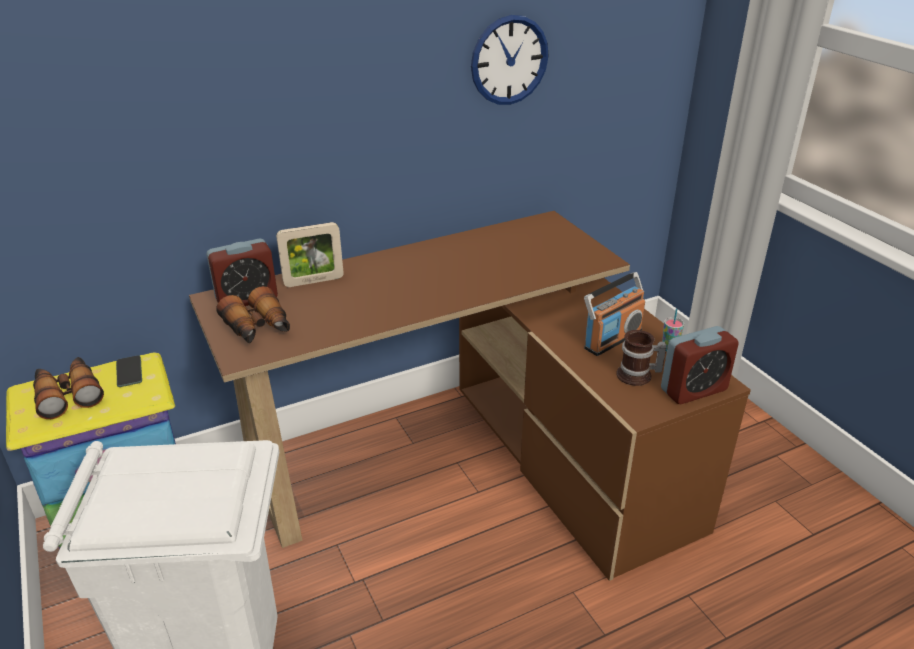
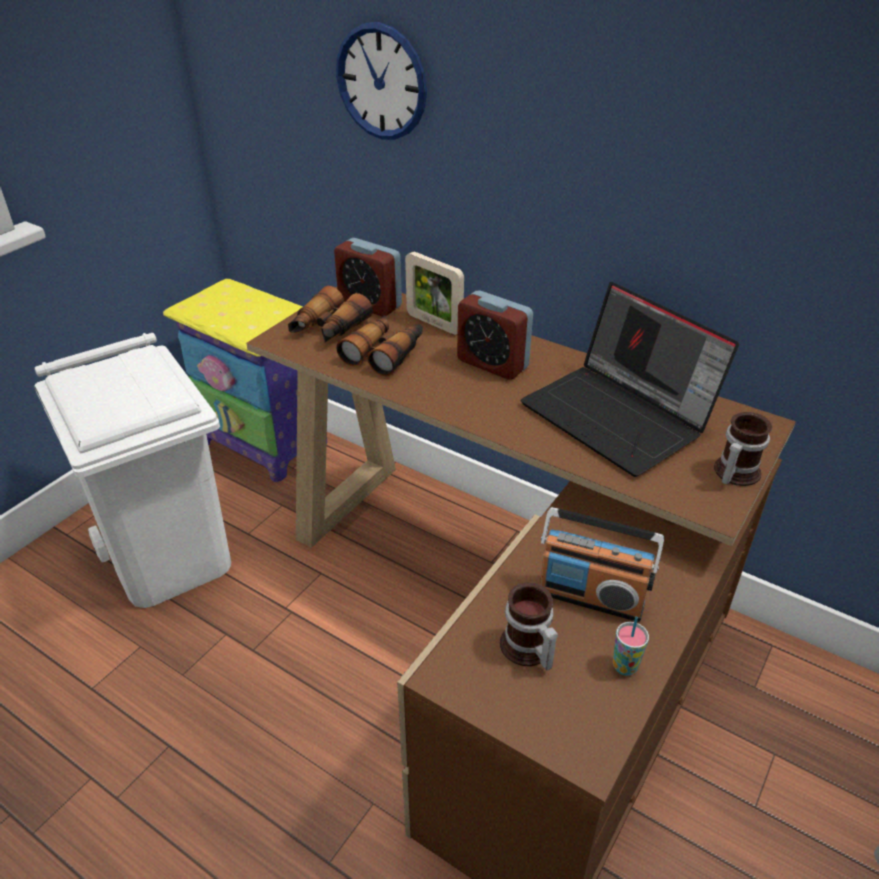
camera: 60 degrees right, 5 degrees up
(68, 394) = (233, 303): binoculars -> binoculars (385, 353)
(129, 372) = (280, 313): phone -> none
(499, 255) = (619, 417): none -> laptop
(509, 60) = (777, 164): wall clock -> wall clock (381, 82)
(580, 243) = (733, 473): none -> mug
(693, 390) = (544, 724): alarm clock -> alarm clock (492, 364)

